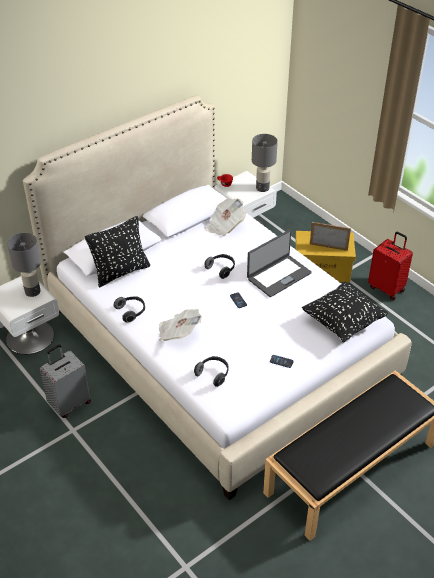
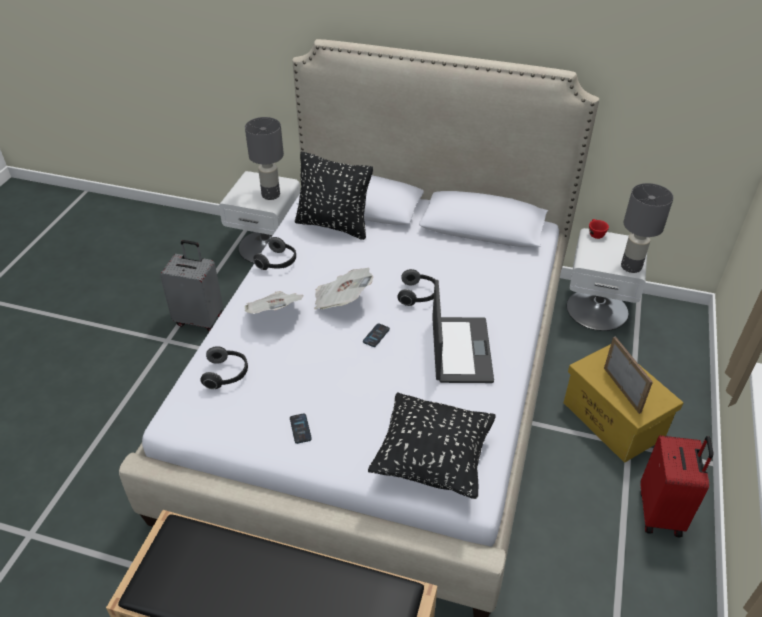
camera: 55 degrees right, 0 degrees up
(225, 226) = (499, 261): newspaper -> newspaper (341, 301)
(278, 275) = (460, 350): laptop -> laptop turned 105 degrees counterclockwise

